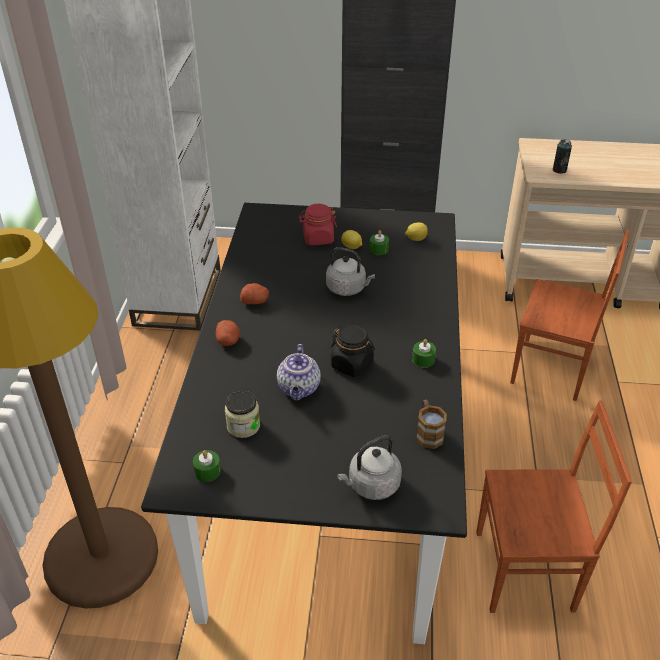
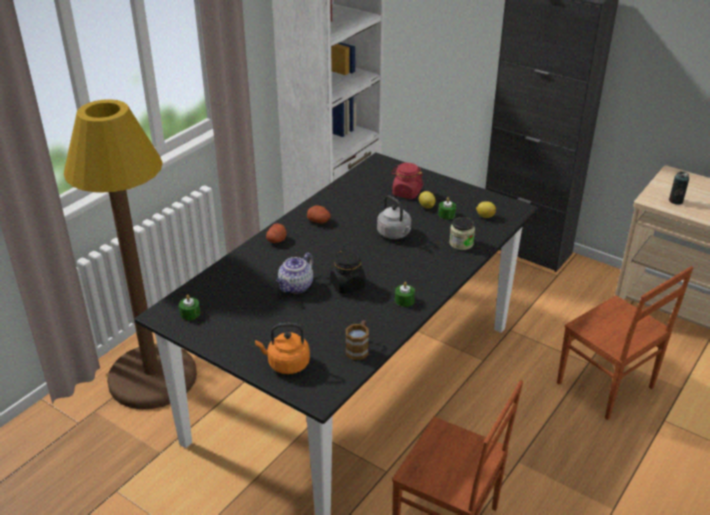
camera: 30 degrees right, 5 degrees down
(243, 426) = (237, 296): jar -> jar (461, 243)
(371, 485) = (286, 364): grey kettle -> orange kettle

